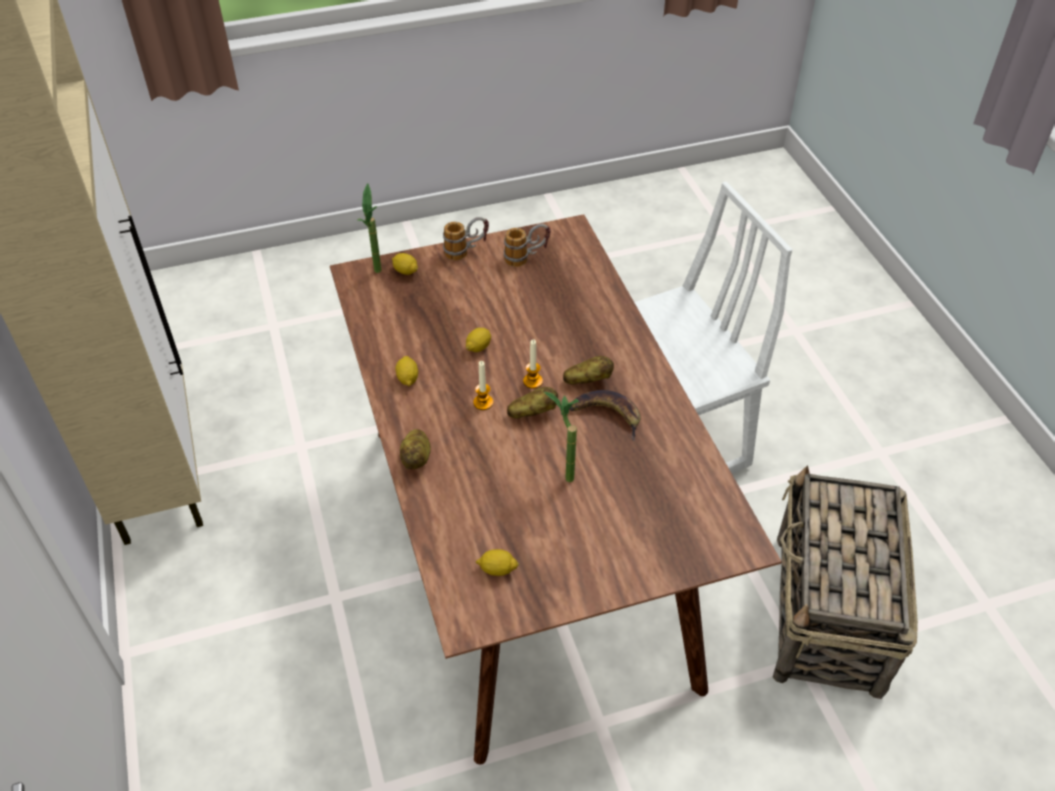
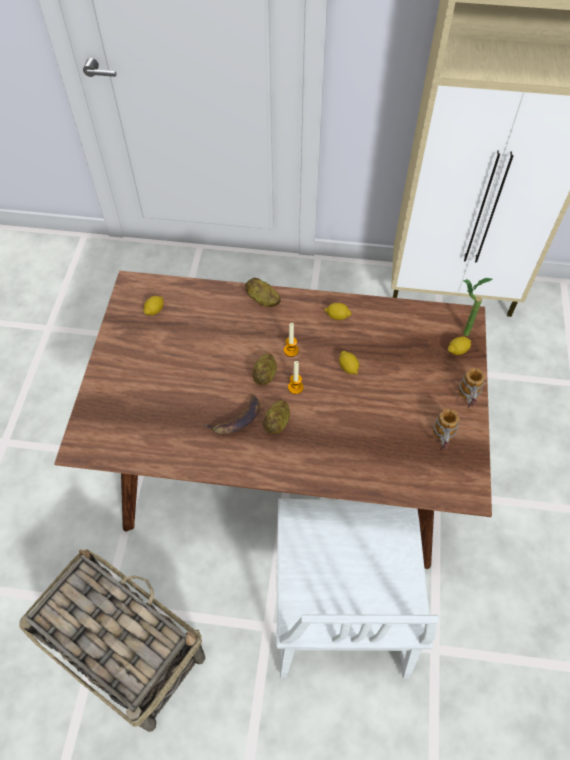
camera: 115 degrees right, 10 degrees up
(562, 474) = (202, 370): potted plant -> none

